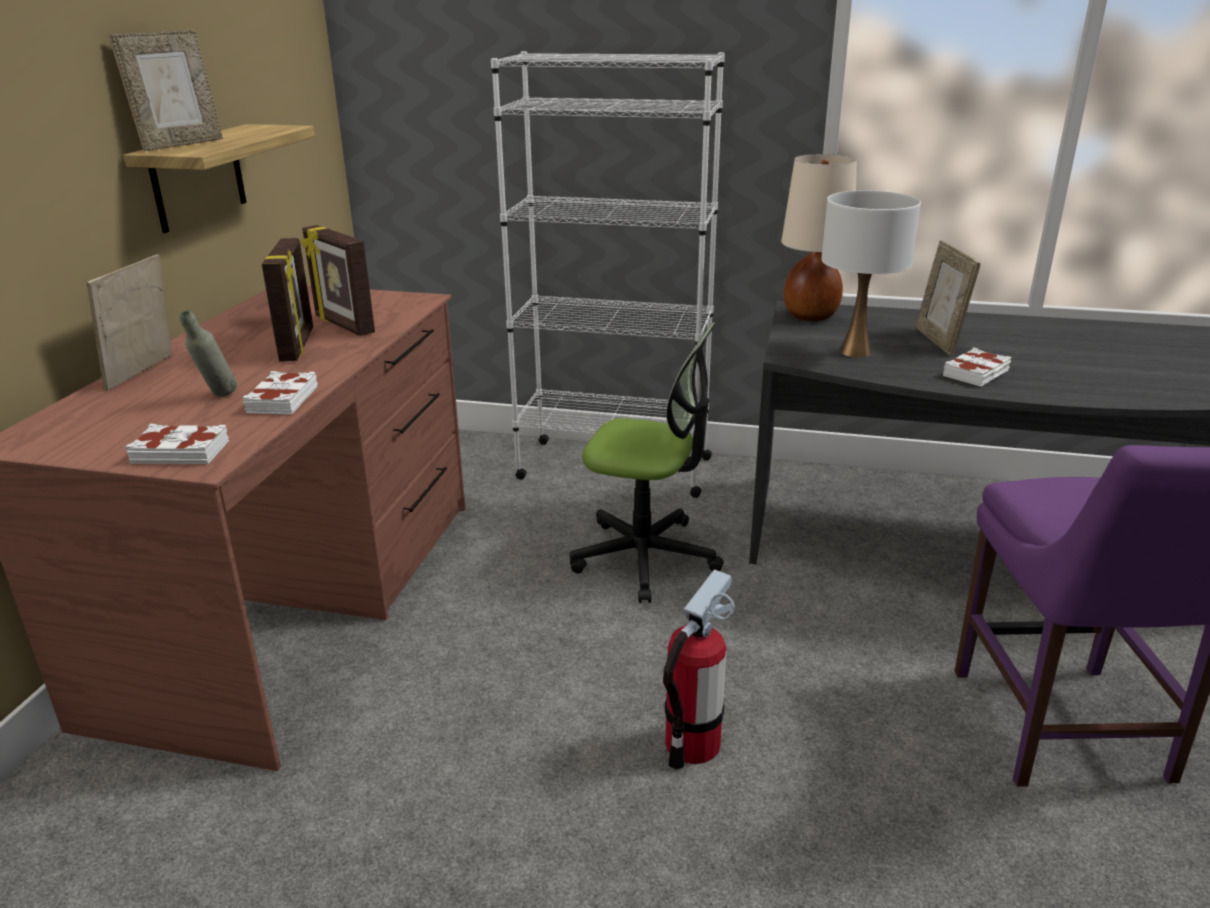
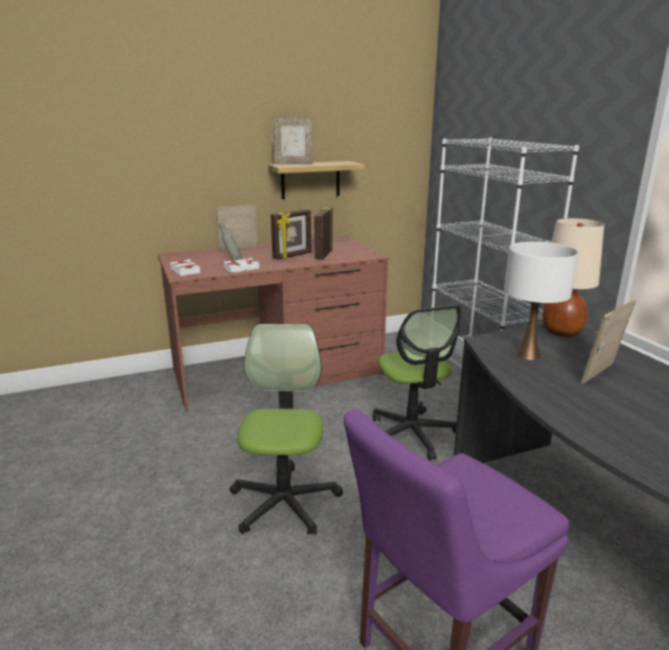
camera: 55 degrees right, 5 degrees down
(692, 744) = (284, 502): fire extinguisher -> office chair
(976, 373) = (565, 396): white book -> none

